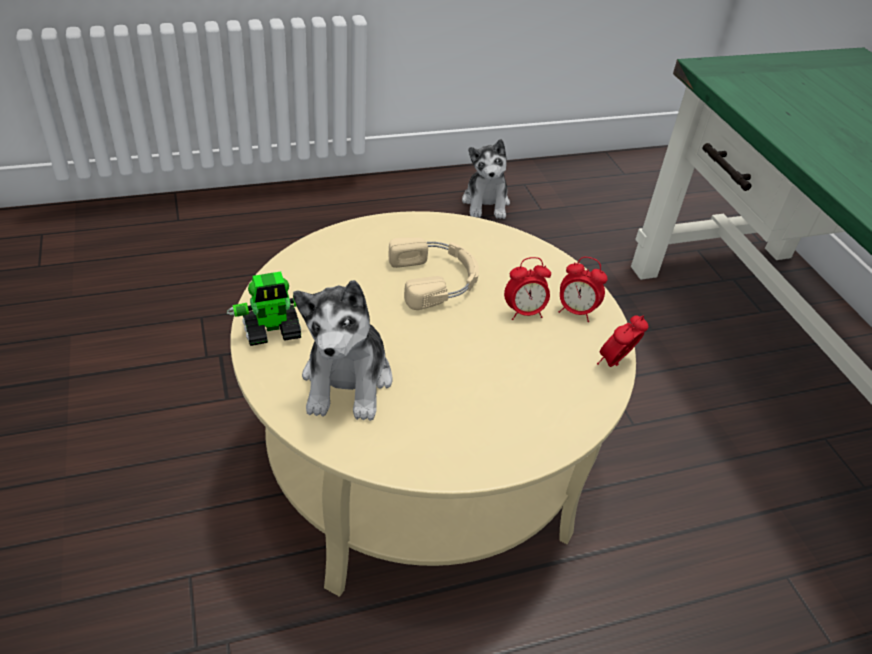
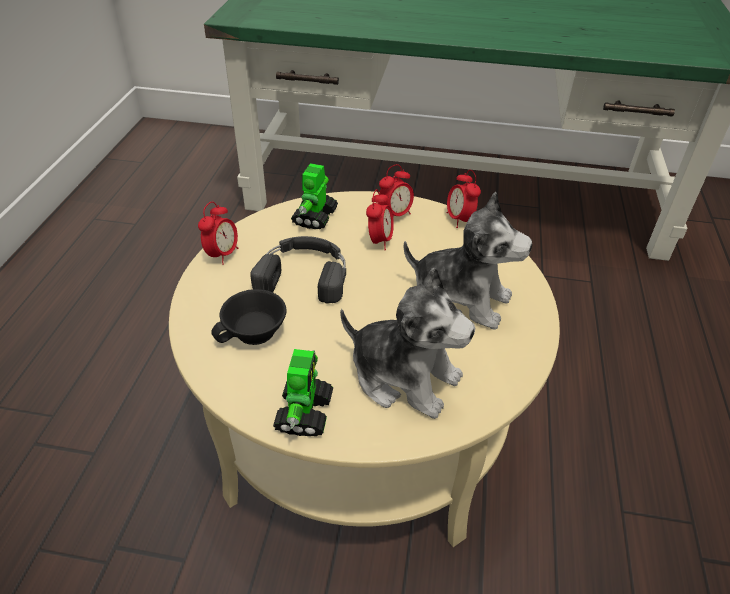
camera: 60 degrees left, 0 degrees up
(341, 275) = (254, 333): none -> black cup
(423, 224) = (222, 254): none -> alarm clock
(436, 279) = (304, 274): beige headphones -> black headphones
(486, 203) = (93, 251): plush toy -> plush toy (461, 299)
(522, 259) = (314, 217): none -> toy robot

